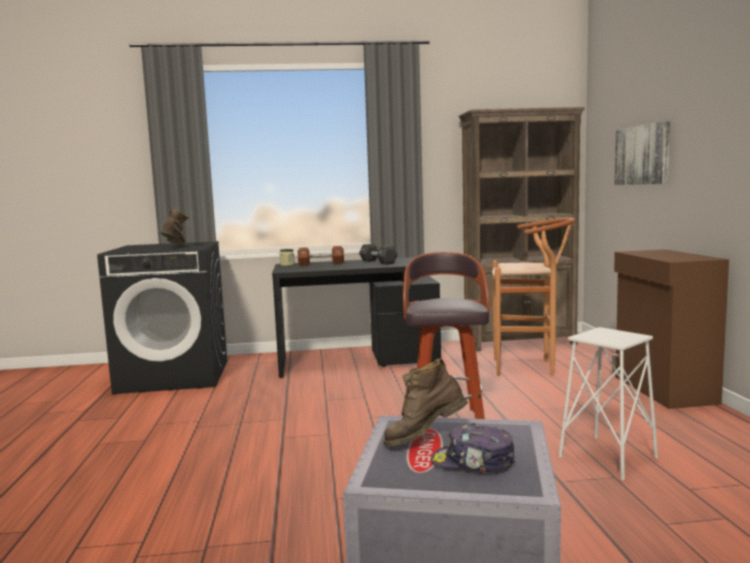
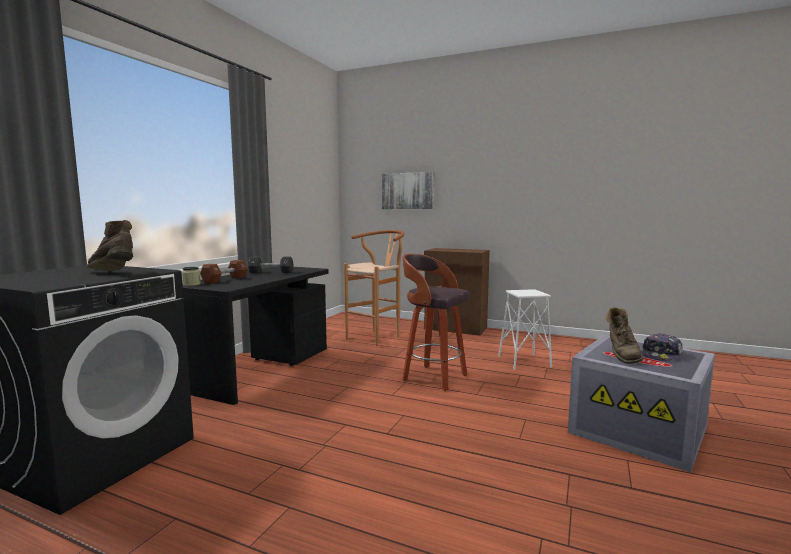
camera: 60 degrees left, 0 degrees up
(520, 342) = (329, 325): brown bookcase -> none

